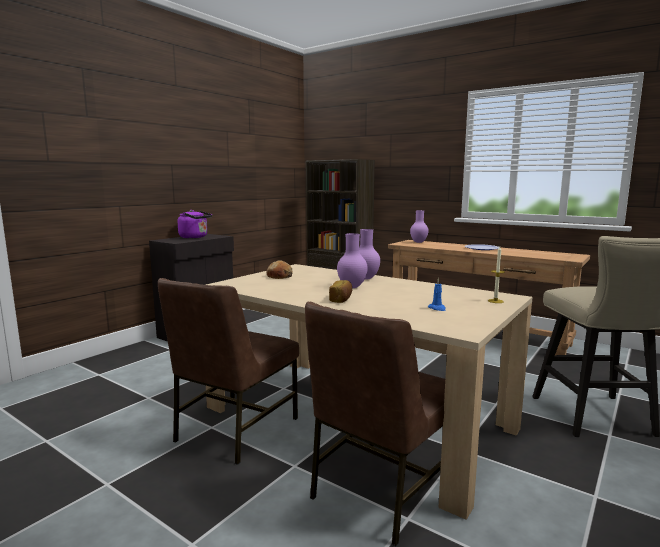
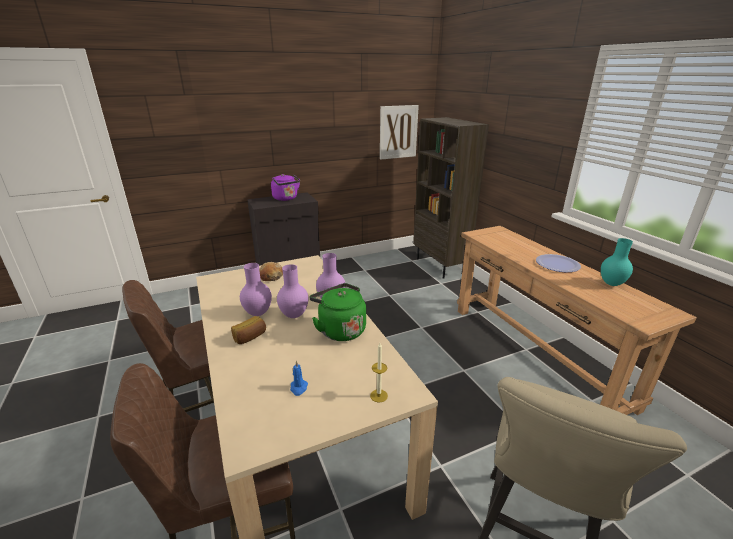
camera: 30 degrees right, 15 degrees up
(280, 176) = (398, 132): none -> picture
(404, 286) = (340, 329): none -> green kettle
(418, 242) = (501, 234): purple vase -> purple vase (257, 313)
(527, 250) = (612, 284): none -> turquoise vase

